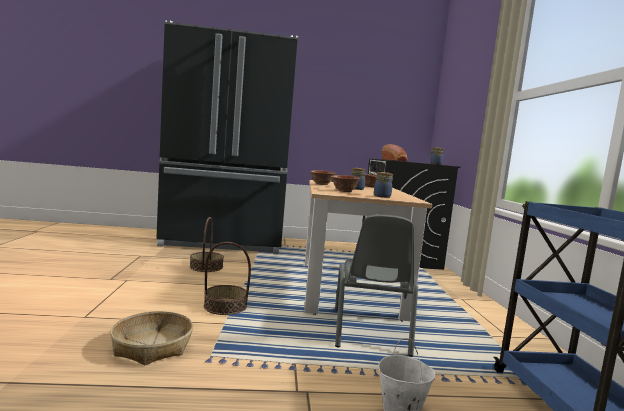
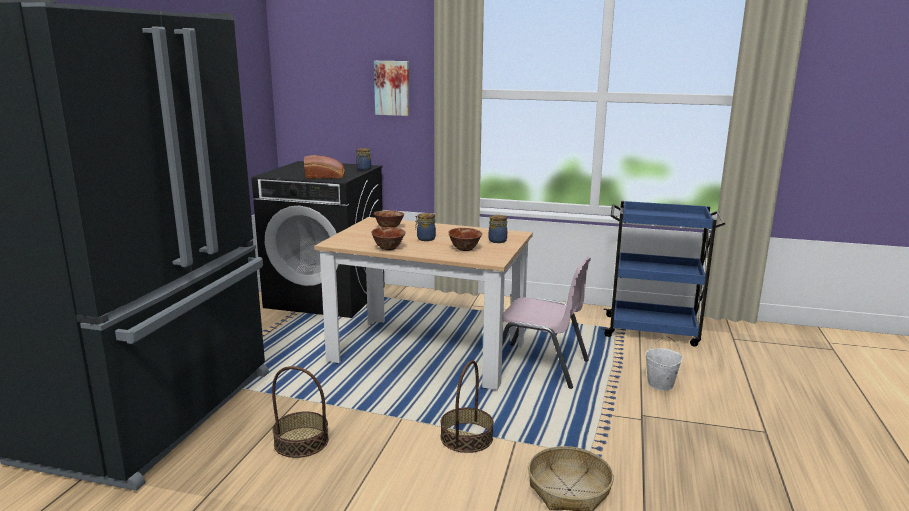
camera: 70 degrees left, 10 degrees up
(370, 331) = (539, 366): grey chair -> pink chair
(478, 102) = (392, 88): none -> picture

